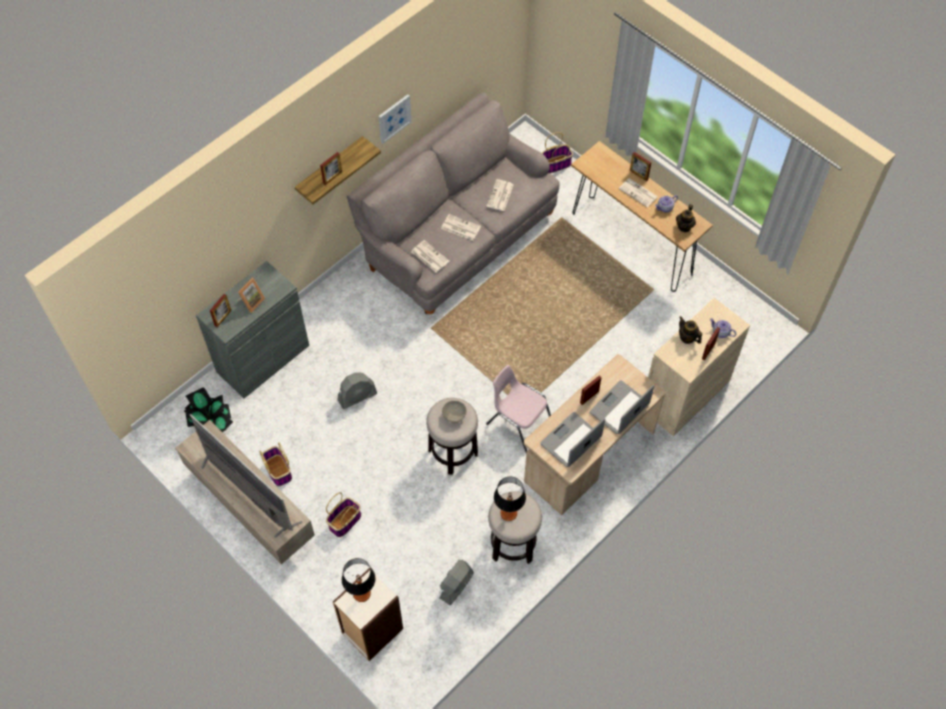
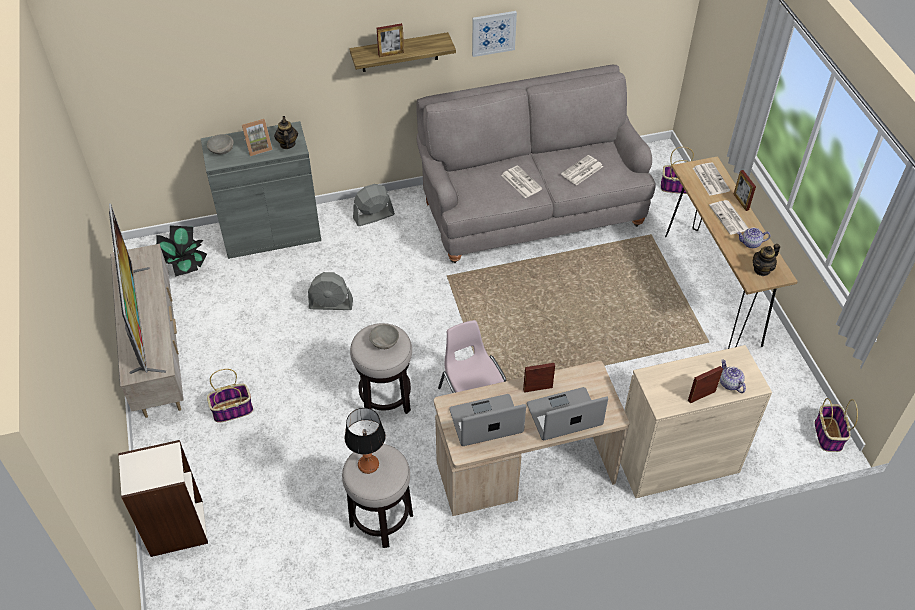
camera: 30 degrees right, 10 degrees down
(223, 318) = (222, 150): picture frame -> grey bowl
(278, 470) = (208, 333): basket -> basket (828, 434)
(361, 594) = (151, 461): table lamp -> none
(429, 256) = (471, 194): newspaper -> newspaper (710, 179)
(456, 585) = (292, 529): grey fan -> grey fan (373, 216)
(687, 337) = (685, 371): teapot -> teapot (287, 144)

